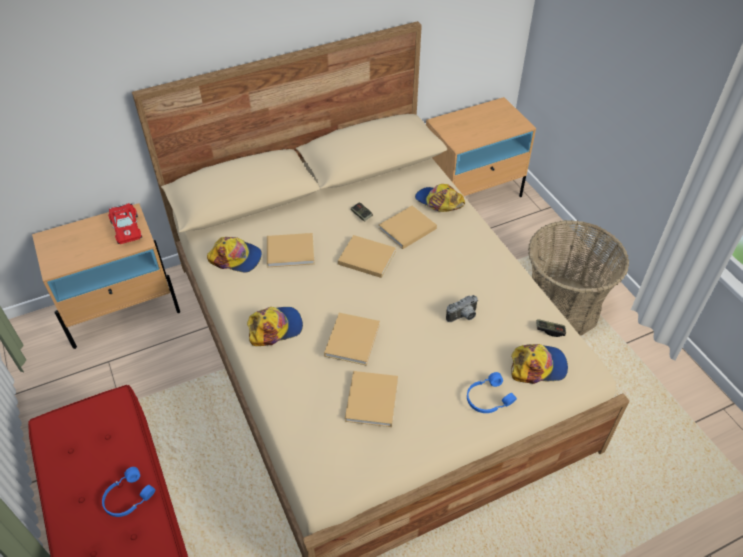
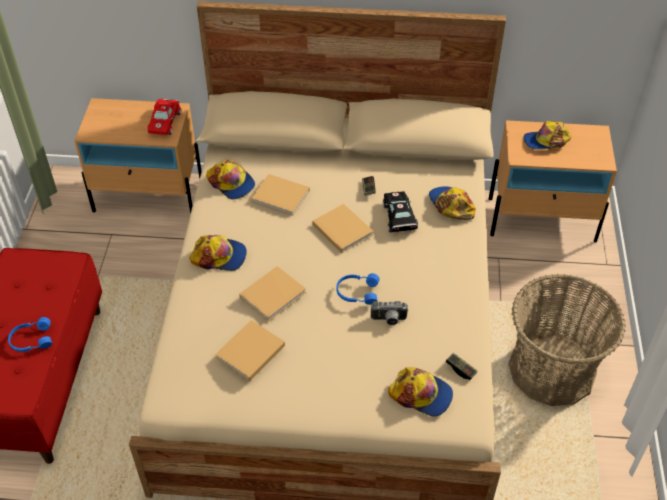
camera: 30 degrees right, 0 degrees up
(406, 229) = (399, 218): beige book -> black toy car
(469, 124) = (546, 141): none -> cap
(487, 398) = (352, 399): blue headphones -> blue headphones (357, 292)

